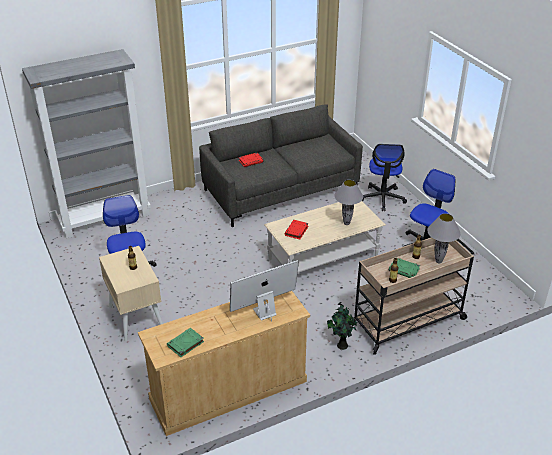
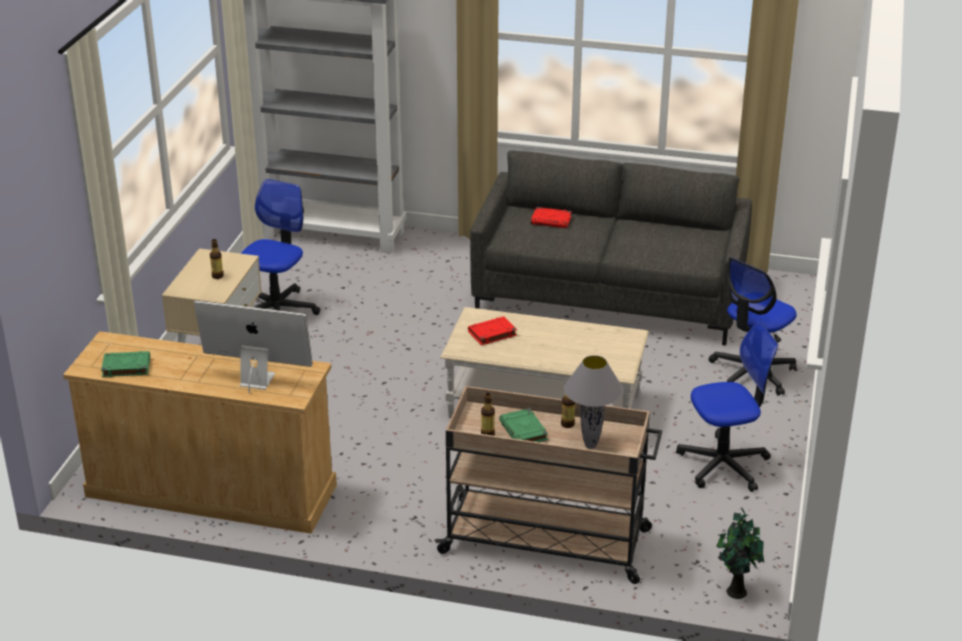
camera: 40 degrees right, 5 degrees down
(341, 345) = (414, 519): potted plant -> potted plant (735, 590)
(346, 223) = (576, 355): grey table lamp -> none

